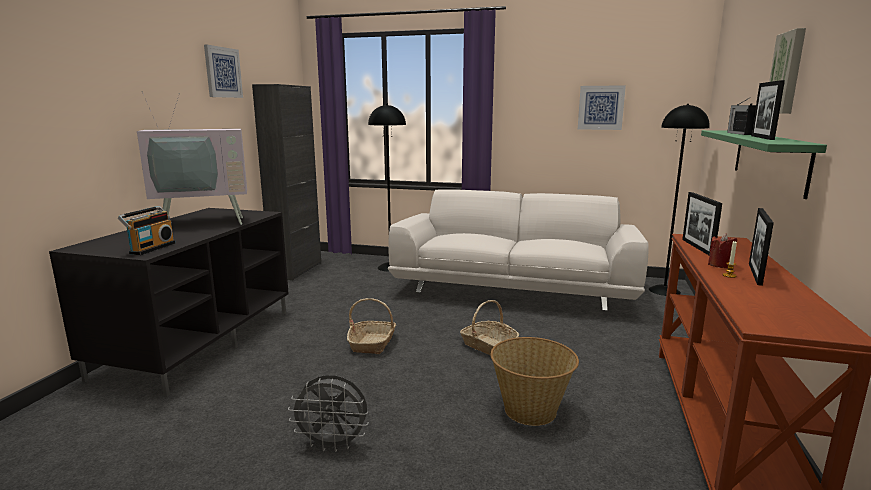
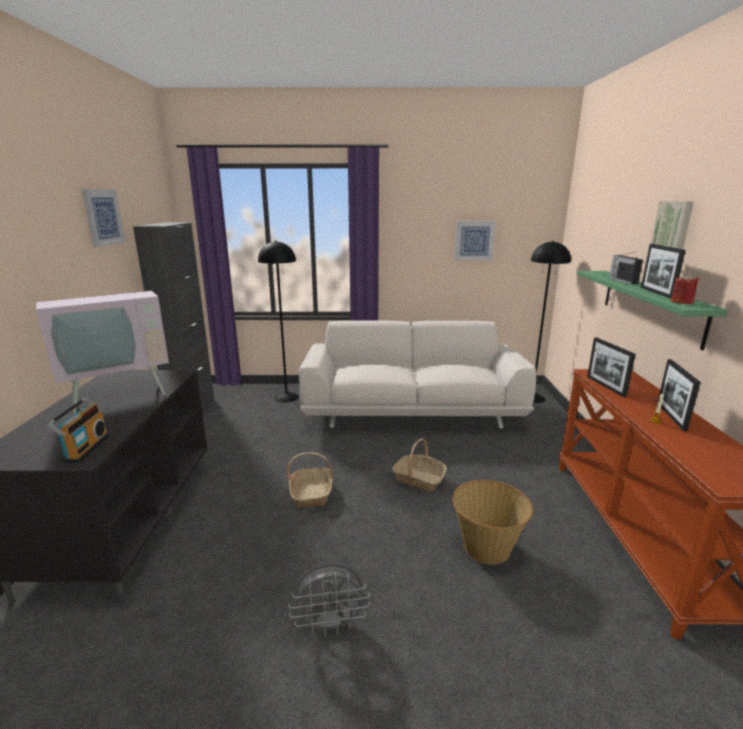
camera: 15 degrees left, 5 degrees up
(720, 265) = (639, 408): red candle -> red candle (681, 302)

